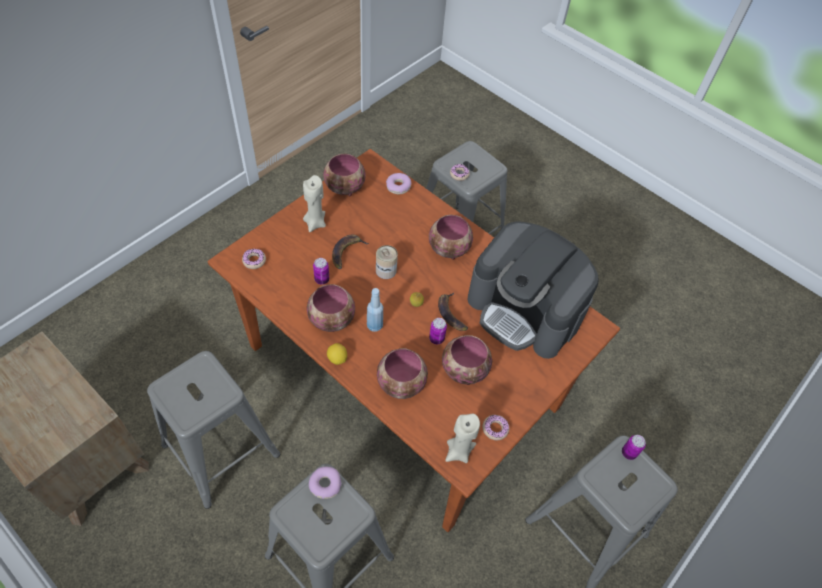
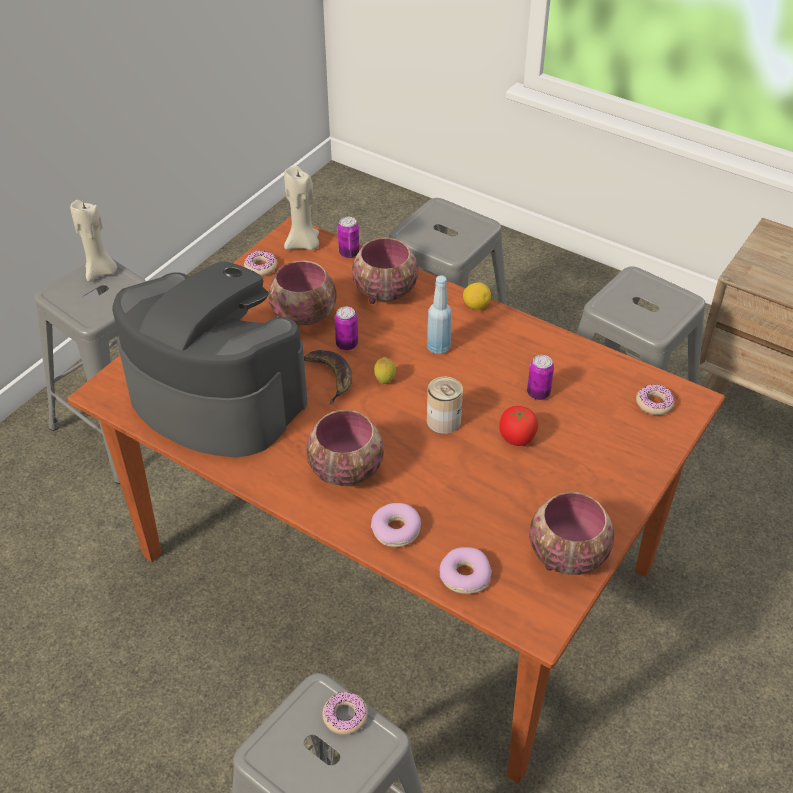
camera: 175 degrees right, 10 degrees down
(315, 223) = (590, 478): beige candle -> beige candle (101, 272)
(325, 484) = (451, 248): donut -> donut (396, 530)
(333, 319) = (499, 346): bowl -> none
(346, 252) = (516, 438): banana -> tomato
(628, 453) = (87, 315): can -> can (349, 253)

